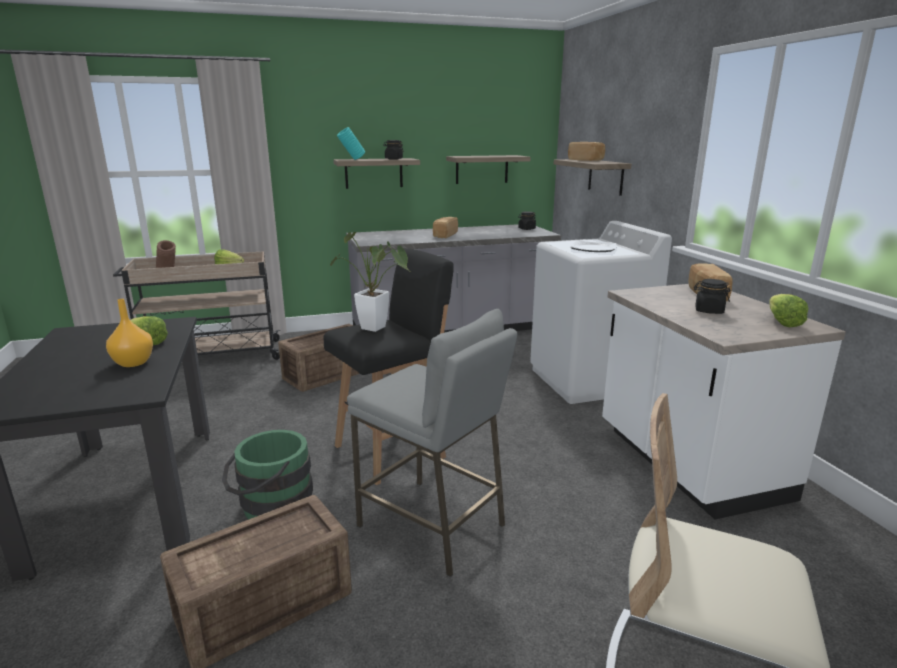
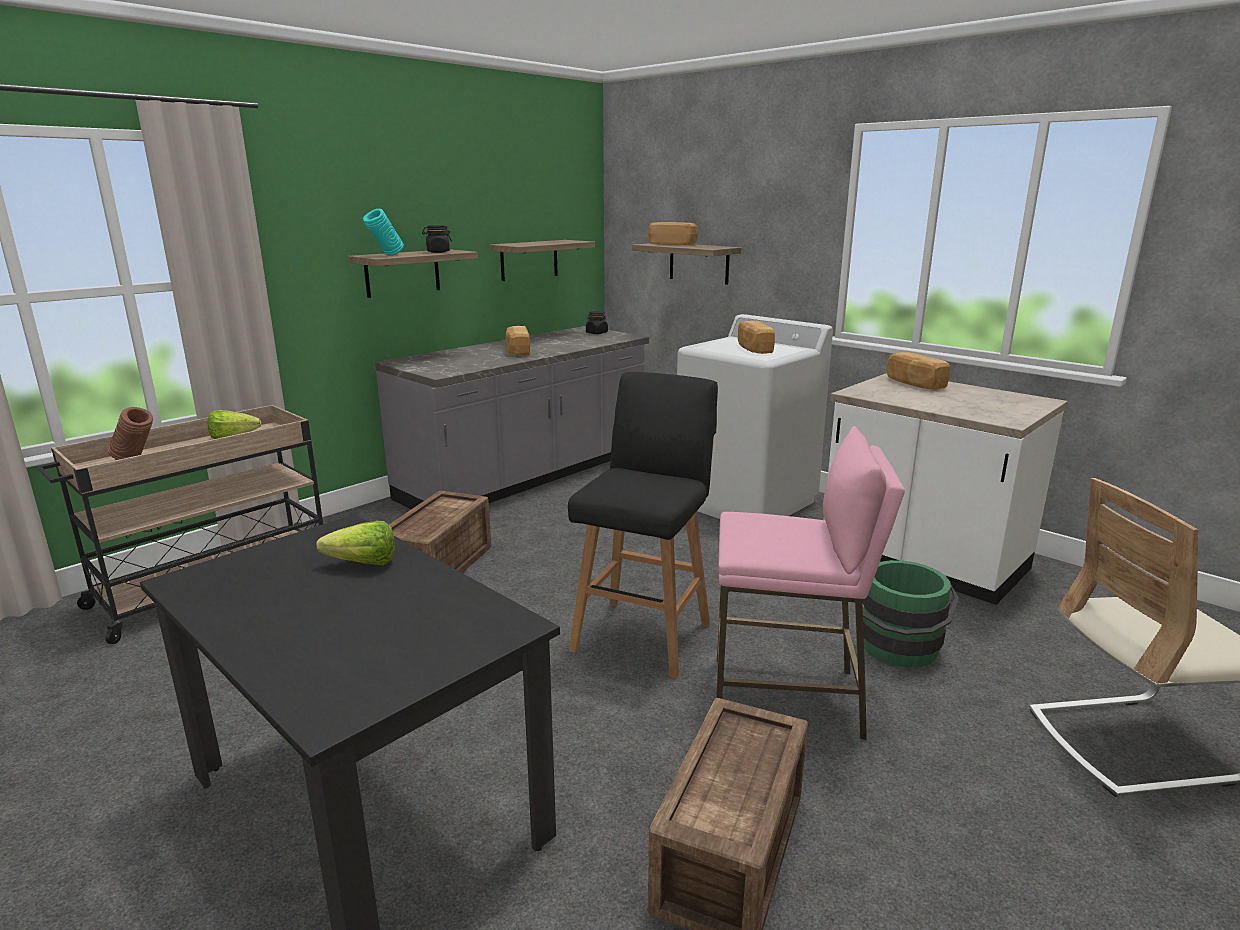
camera: 30 degrees left, 0 degrees up
(133, 362) = (406, 594): orange vase -> none
(271, 508) = (590, 748): green bucket -> green bucket (897, 650)
(378, 329) = (636, 480): potted plant -> none
(432, 525) = (786, 697): grey stool -> pink stool
(593, 249) = (753, 349): plate -> bread
(708, 311) = (949, 399): black jar -> none
(781, 321) = (1014, 400): lettuce -> none

